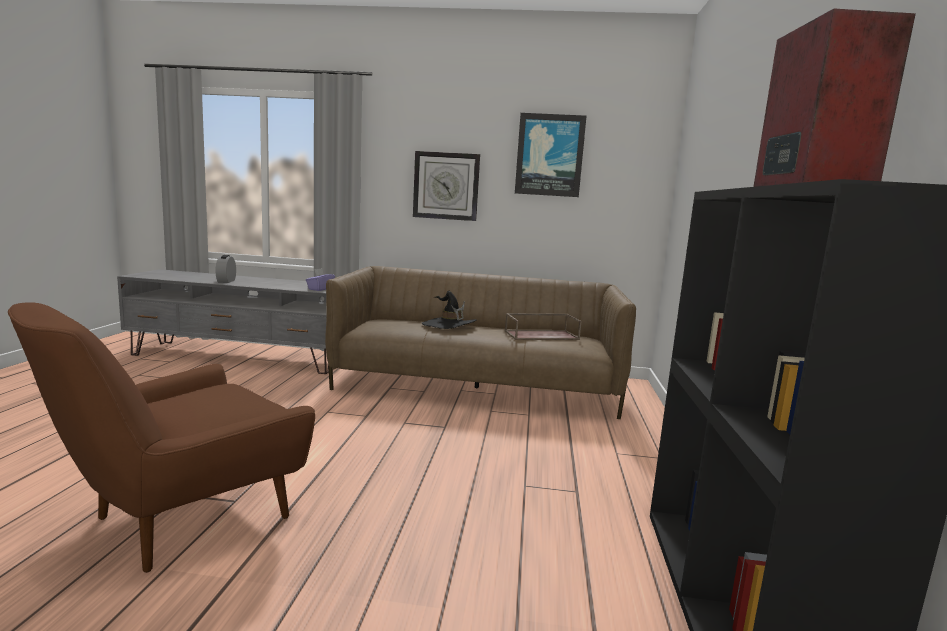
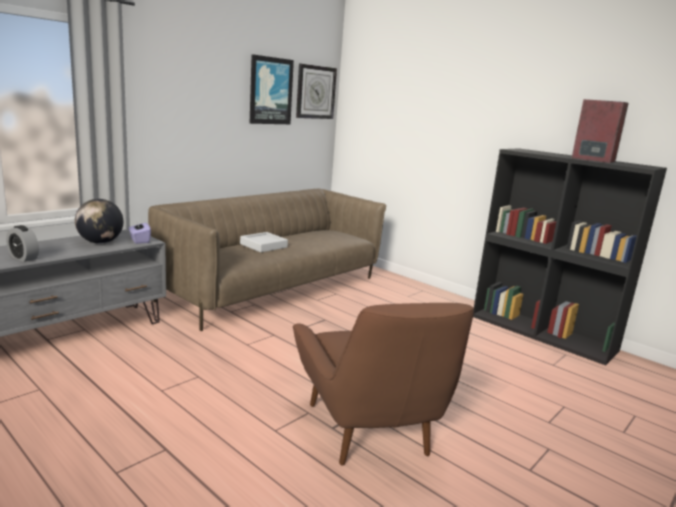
camera: 55 degrees left, 5 degrees up
(294, 285) = (100, 242): none -> globe
(446, 186) = (197, 119): wall clock -> wall clock (315, 92)
(449, 326) = (263, 245): black hat -> grey tray
(542, 335) = (320, 236): brown tray -> none

